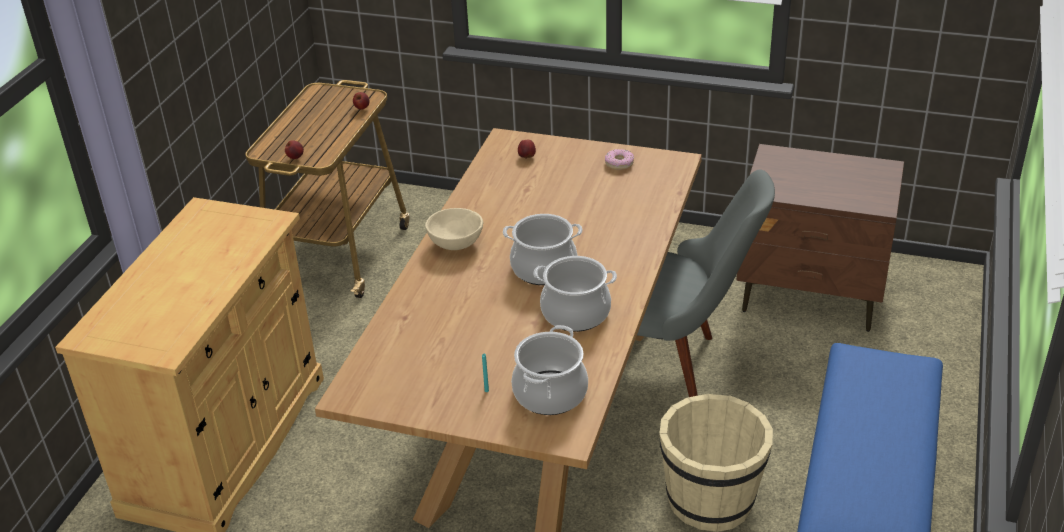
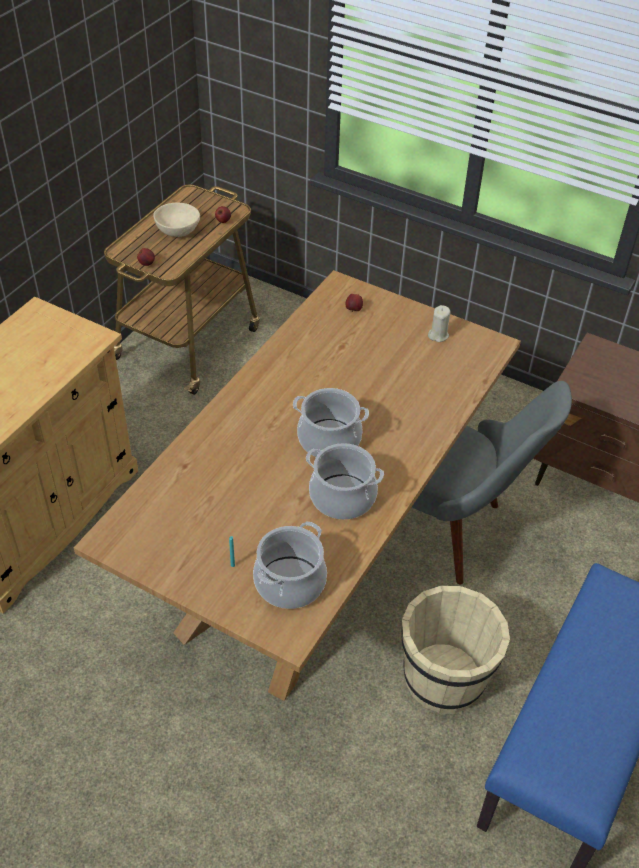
camera: 10 degrees right, 10 degrees up
(455, 243) = (257, 393): beige bowl -> beige bowl (177, 231)
(619, 163) = (438, 335): donut -> beige candle

